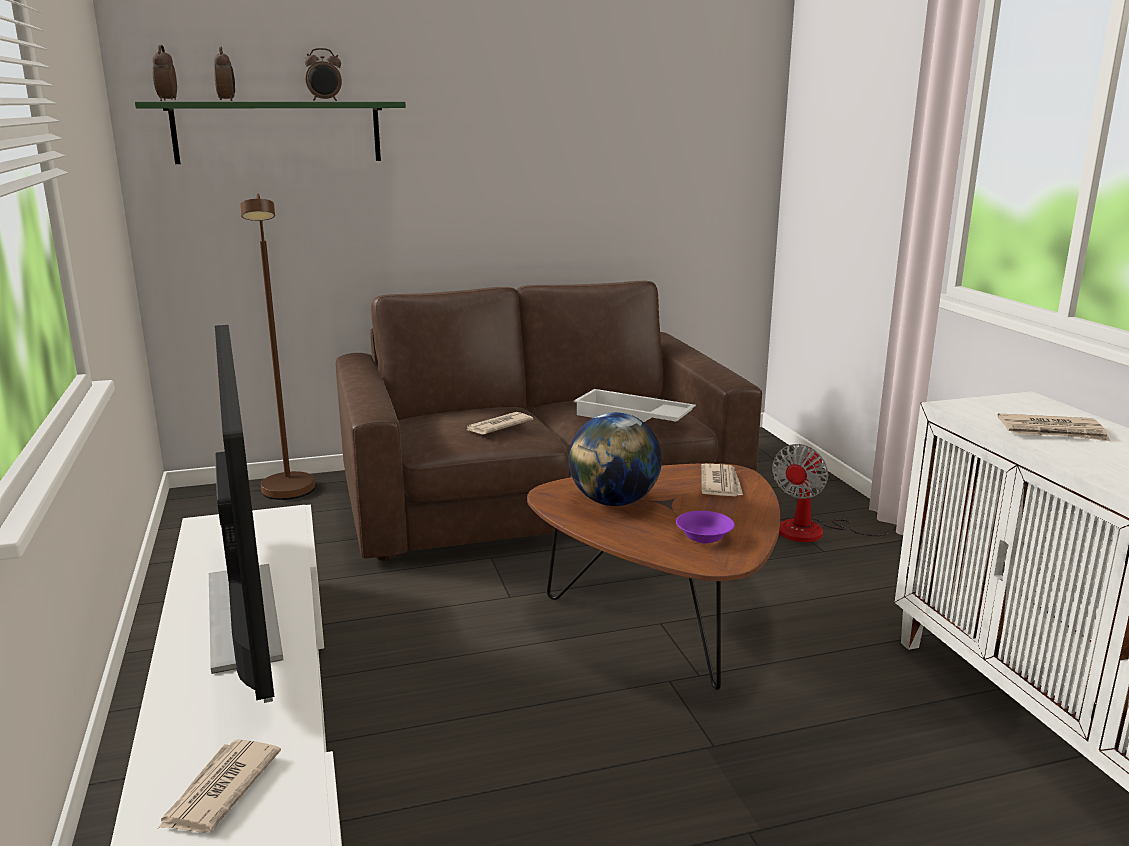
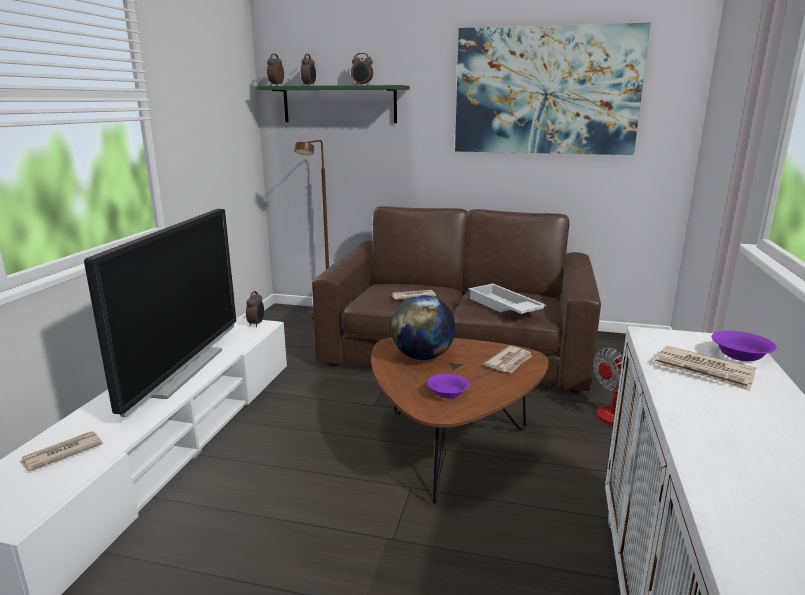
camera: 30 degrees right, 0 degrees up
(270, 517) = (256, 324): none -> alarm clock
(598, 110) = (546, 91): none -> picture
(1053, 411) = (739, 356): none -> purple bowl

